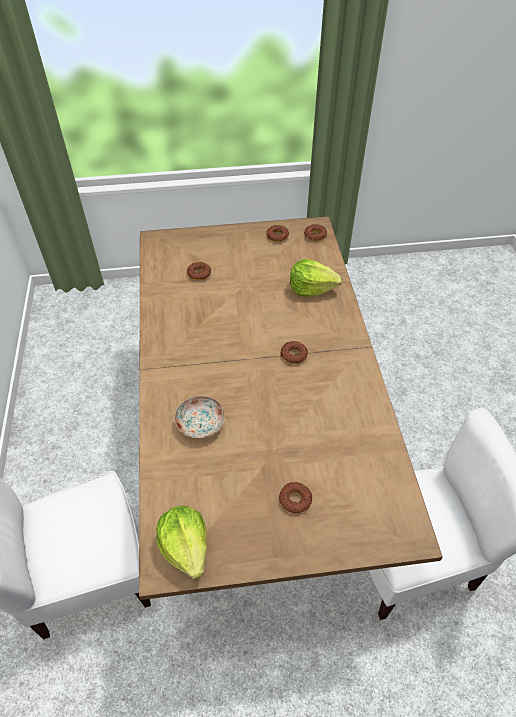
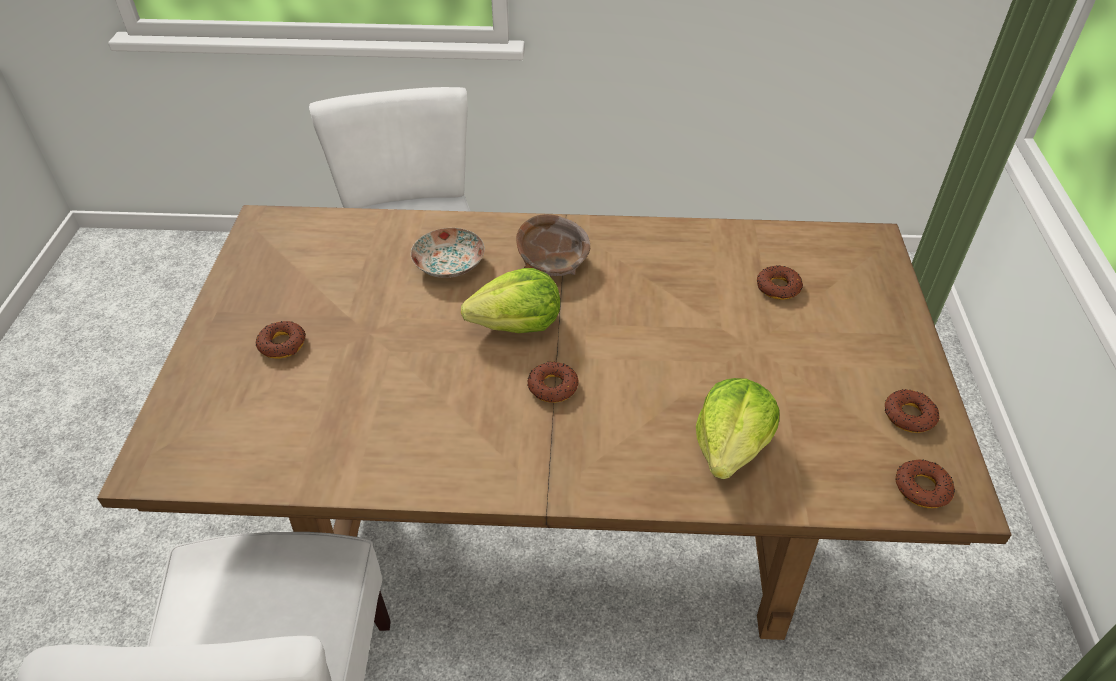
camera: 100 degrees right, 5 degrees down
(186, 546) = (277, 240): lettuce -> lettuce (517, 324)
(192, 369) = (552, 263): none -> brown bowl

